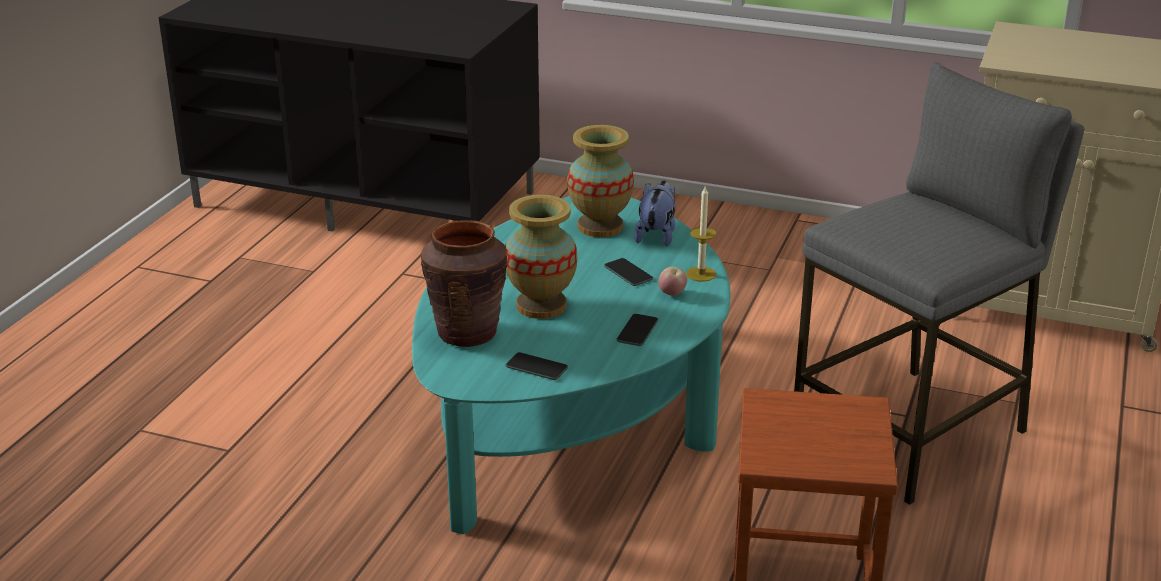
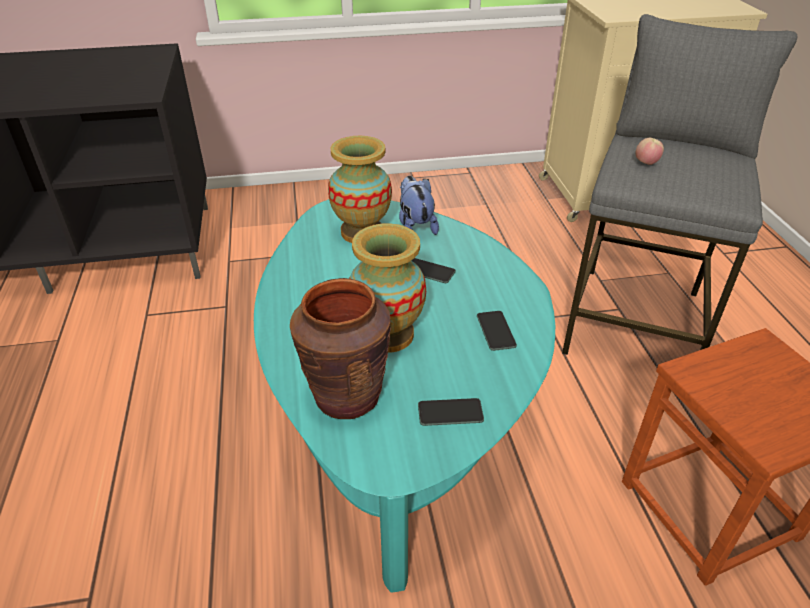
camera: 30 degrees left, 10 degrees up
(672, 294) = (484, 280): apple -> apple (646, 164)
(701, 274) = (486, 252): candle -> none

